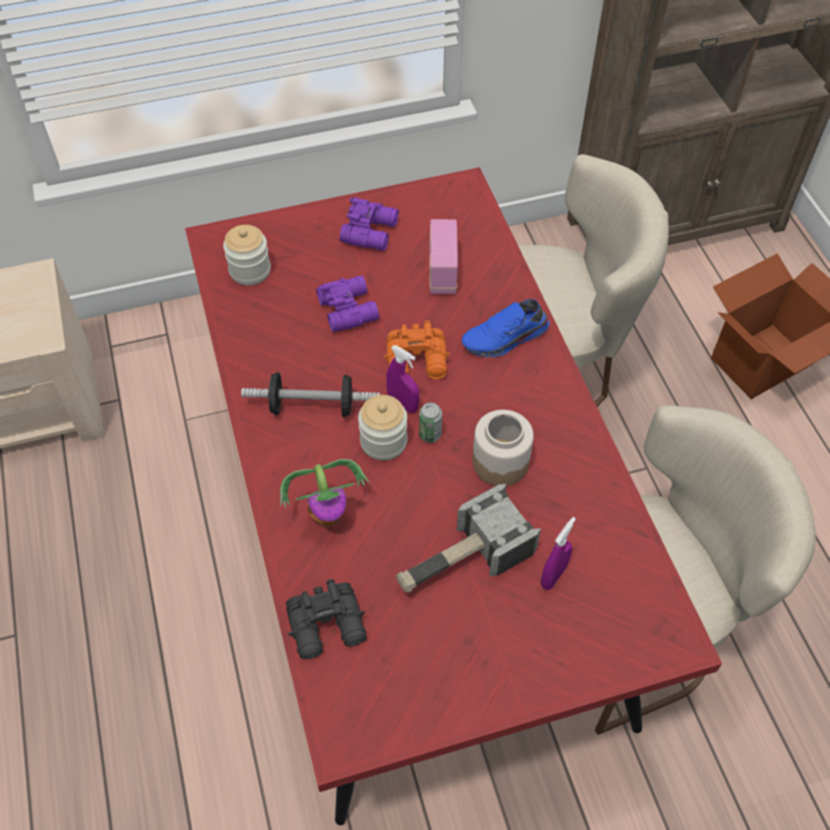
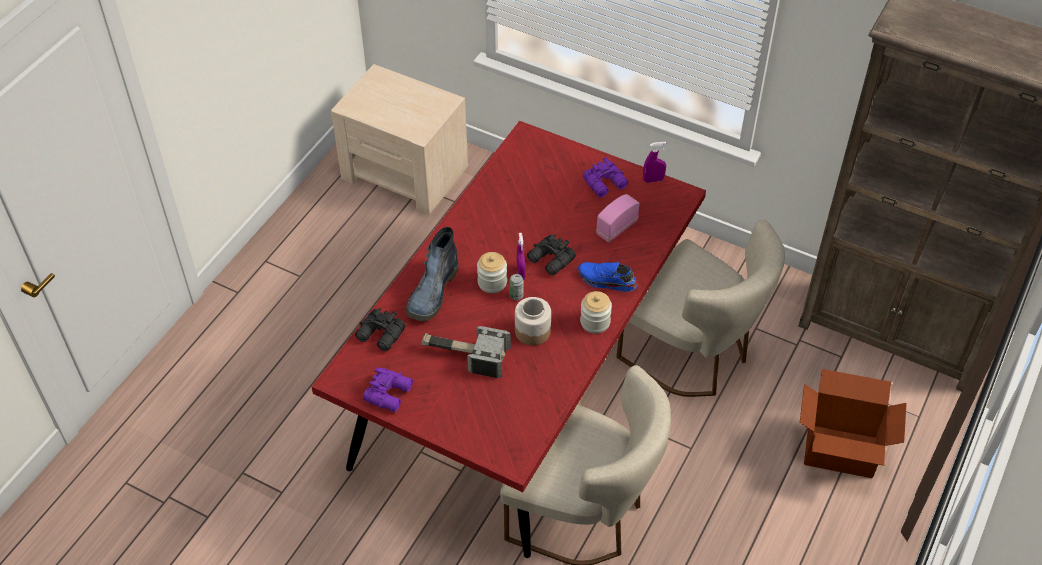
camera: 45 degrees right, 5 degrees down
(250, 270) = (525, 162): jar -> jar (595, 322)
(312, 407) = (479, 244): dumbbell -> none
(328, 514) = (432, 293): potted plant -> boot
(349, 308) = (549, 213): purple binoculars -> purple binoculars (390, 393)
(418, 362) = (551, 260): orange binoculars -> black binoculars
(553, 576) = (495, 393): purple spray bottle -> purple spray bottle (653, 180)

